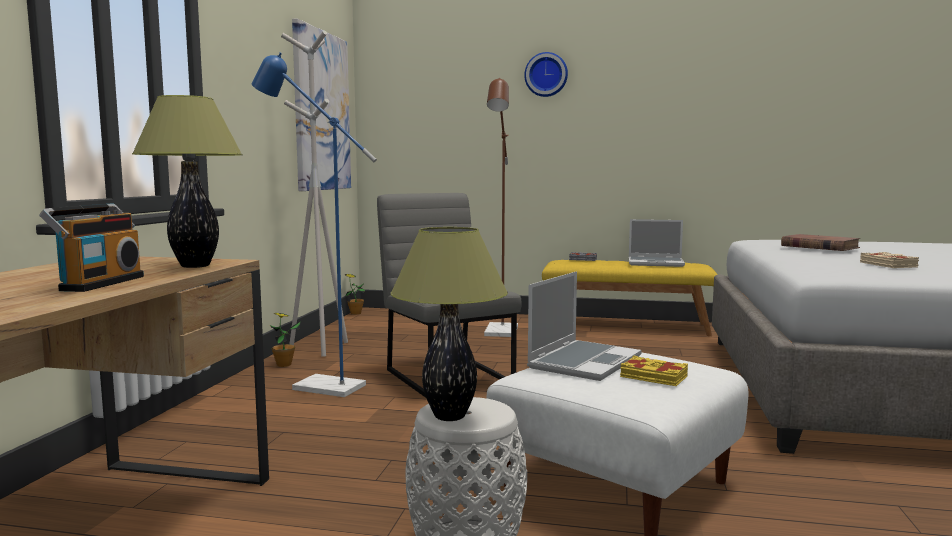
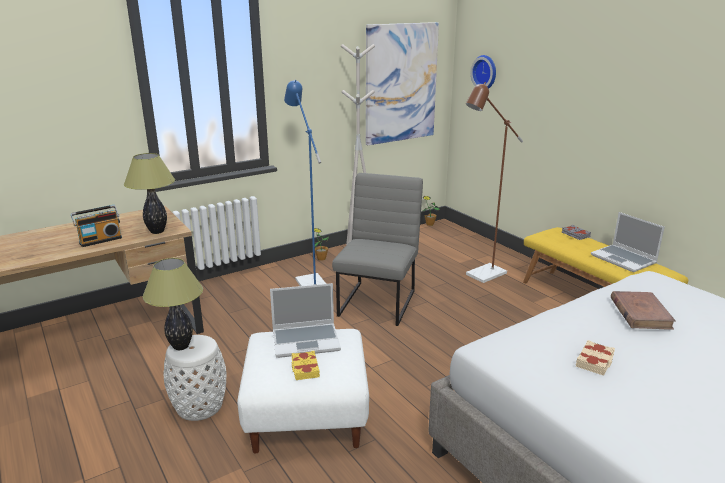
camera: 45 degrees right, 15 degrees up
(546, 75) = (580, 61): wall clock -> wall clock (485, 72)

